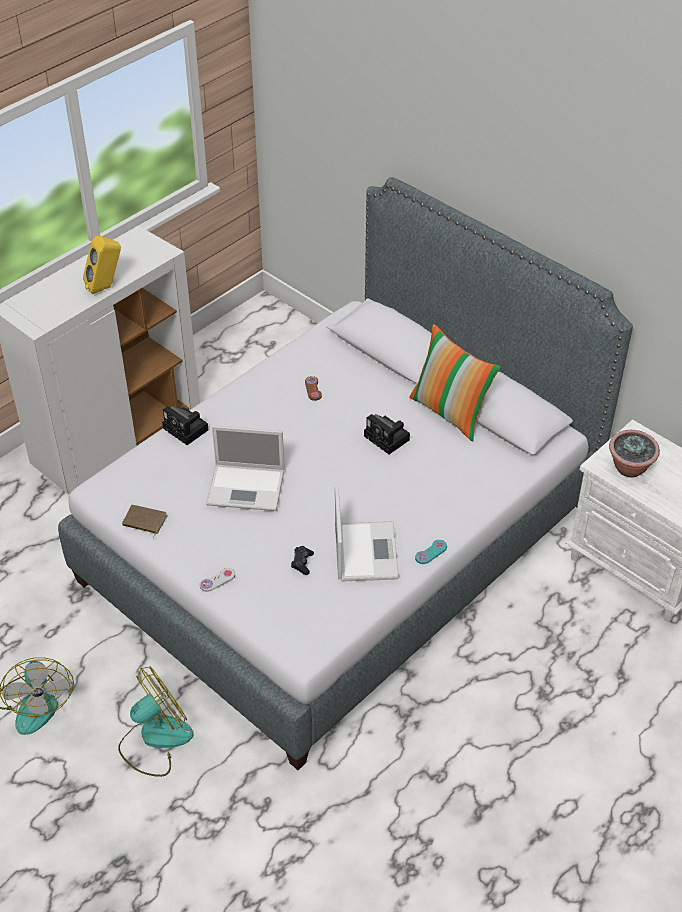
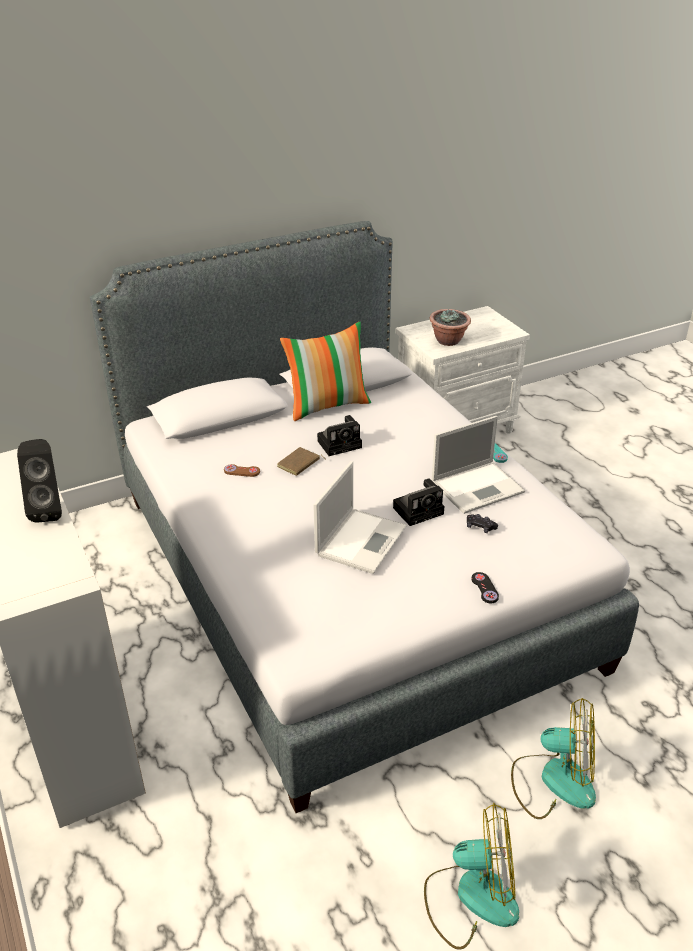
camera: 70 degrees left, 10 degrees down
(106, 287) = (49, 510): yellow speaker -> black speaker
(144, 522) = (373, 629): brown book -> brown book (299, 464)
(155, 739) = (553, 780): fan -> fan turned 120 degrees clockwise
(187, 430) = (243, 568): camera -> camera (419, 510)
(217, 580) = (484, 588): white game controller -> black game controller
(365, 550) = (479, 487): laptop -> laptop turned 135 degrees clockwise

